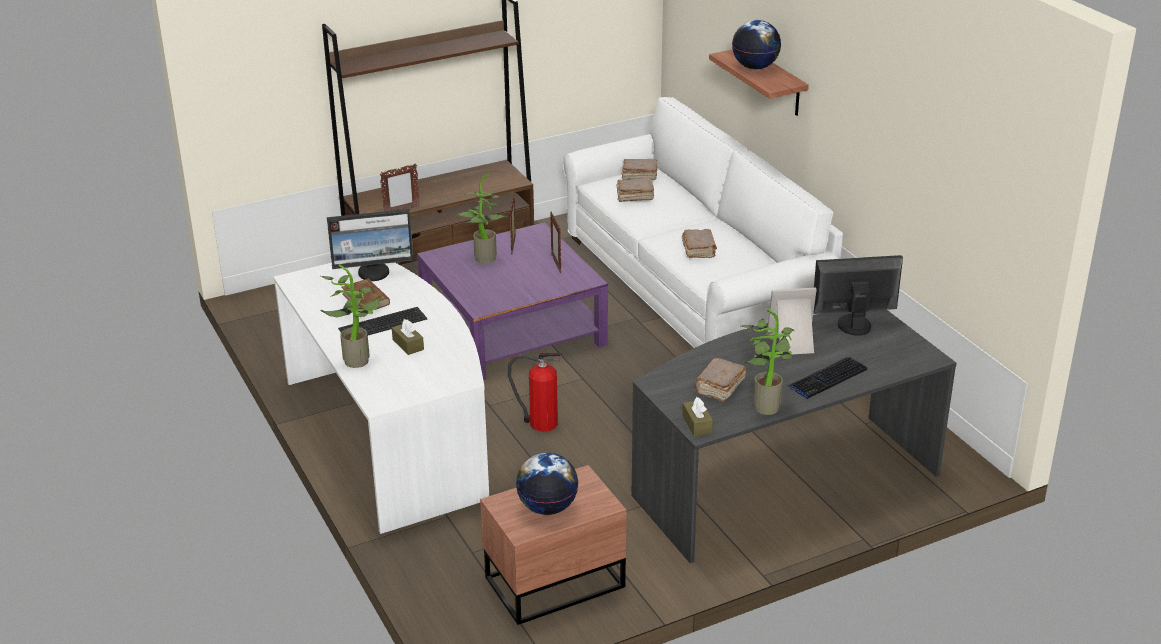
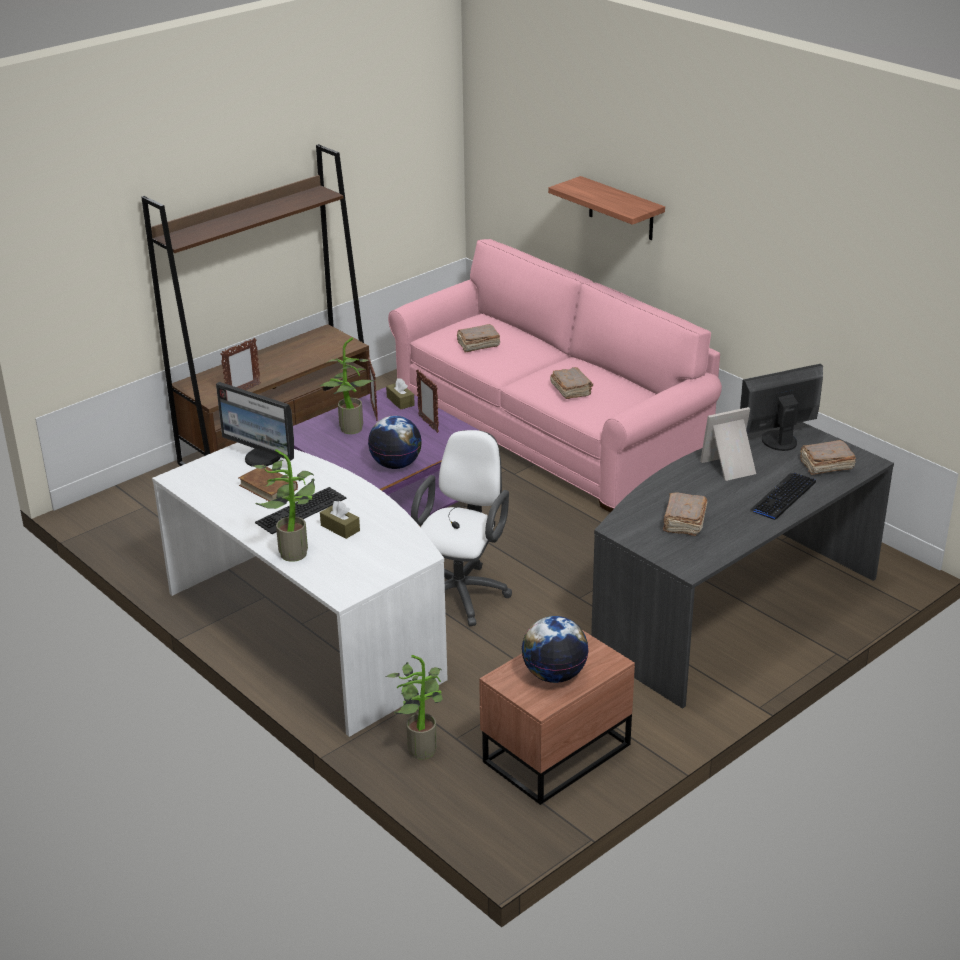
camera: 15 degrees left, 0 degrees up
(374, 272) = (262, 458): monitor -> monitor turned 60 degrees clockwise
(540, 423) = (462, 592): fire extinguisher -> white office chair
(639, 176) = (471, 324): brown book -> brown book (825, 465)
(694, 287) = (550, 430): white sofa -> pink sofa
(697, 424) = (682, 562): brown tissue box -> brown tissue box (400, 401)
(755, 67) = (602, 195): globe -> globe (396, 465)
(766, 405) = (738, 532): potted plant -> potted plant (421, 747)

